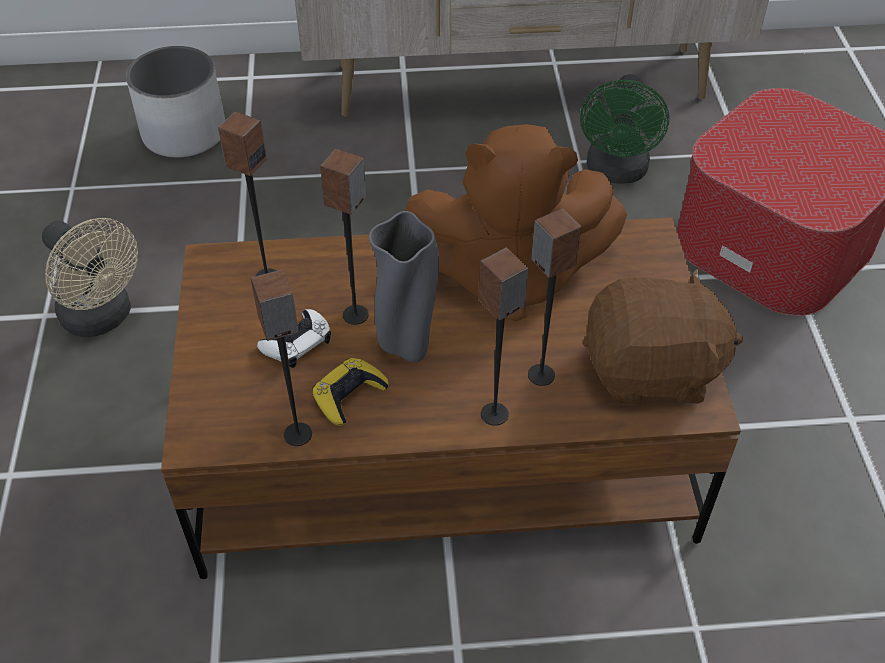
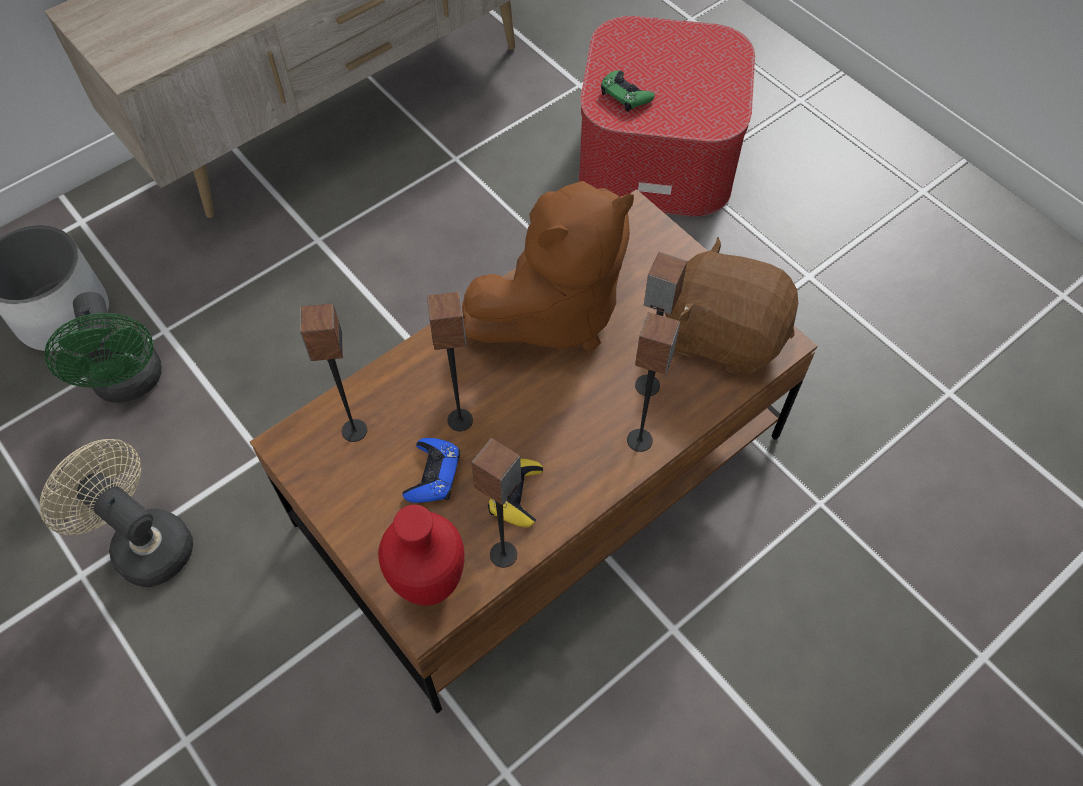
camera: 35 degrees left, 10 degrees up
(103, 318) = (144, 543): beige fan -> beige fan turned 150 degrees counterclockwise
(221, 424) = (433, 587): none -> red vase
(297, 343) = (433, 475): white game controller -> blue game controller
(407, 345) = (524, 422): grey vase -> none
(616, 172) = (494, 153): green fan -> green fan (130, 384)
(652, 371) = (723, 333): brown plush toy -> brown plush toy turned 120 degrees counterclockwise
(744, 152) = (625, 95): none -> green game controller

